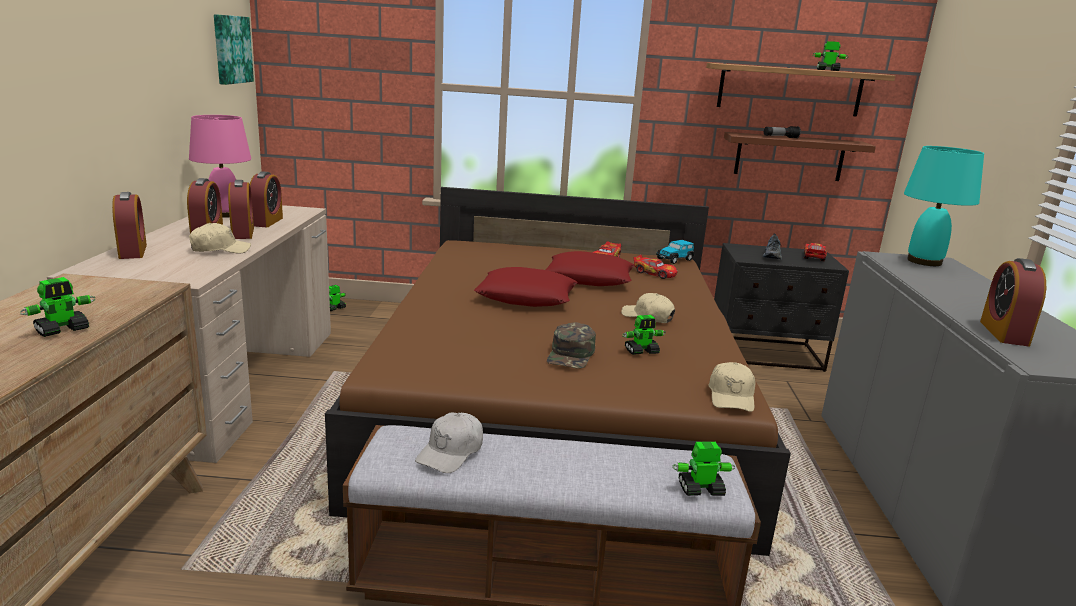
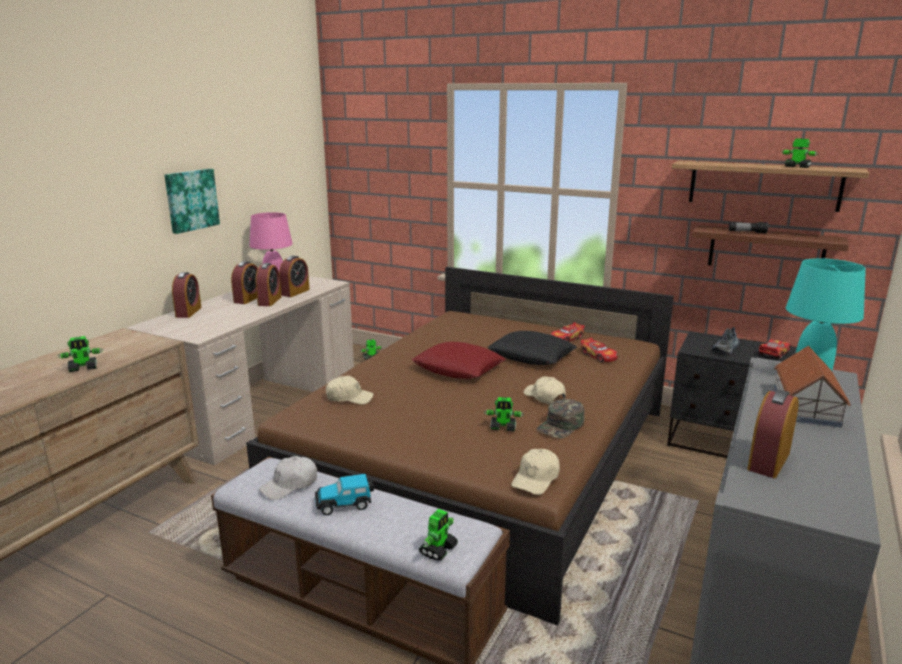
camera: 25 degrees right, 0 degrees up
(220, 249) = (241, 314): beige cap -> beige cap (349, 398)
(231, 49) = (300, 160): picture -> picture (191, 200)
(571, 355) = (440, 423): green cap -> green cap (561, 425)
(589, 278) = (531, 355): red pillow -> black pillow
(675, 259) = (635, 343): toy car -> toy car (345, 504)
(700, 489) = (438, 550): toy robot -> toy robot turned 105 degrees clockwise
(959, 286) = (806, 406): none -> toy house

